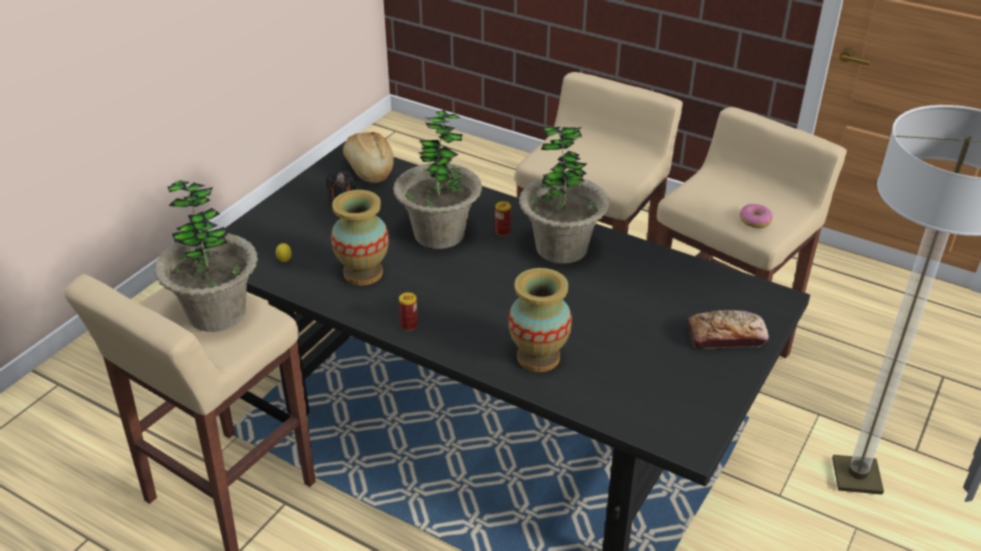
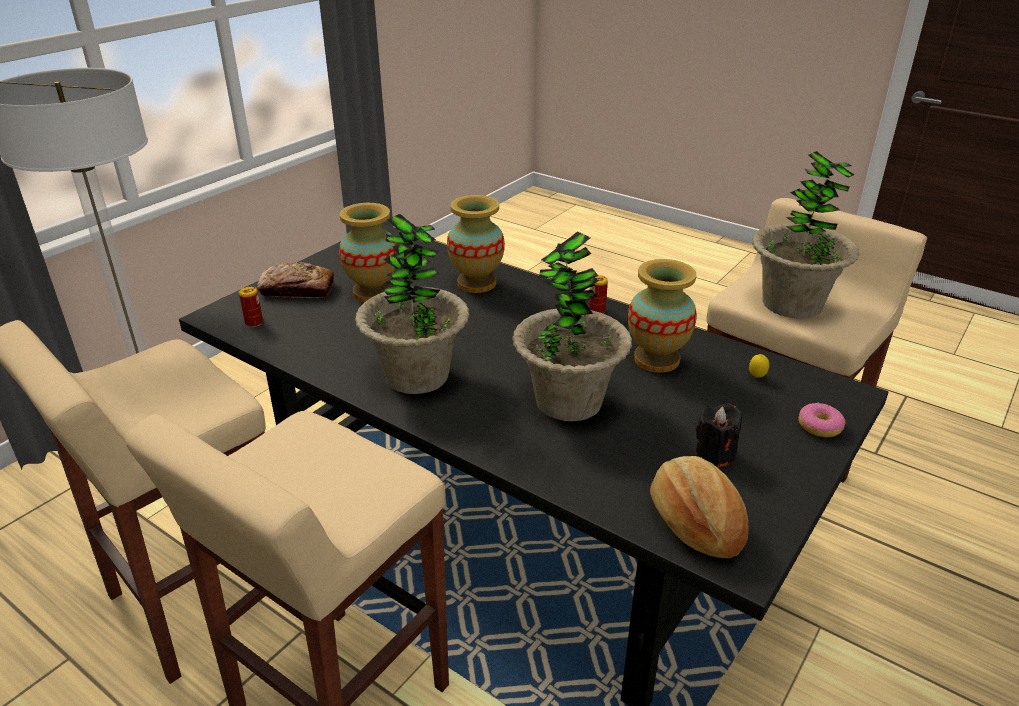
camera: 175 degrees left, 5 degrees down
(502, 232) = (485, 400): can -> can (254, 323)
(644, 337) = (373, 293): none -> vase
(754, 221) = (164, 366): donut -> donut (820, 427)

